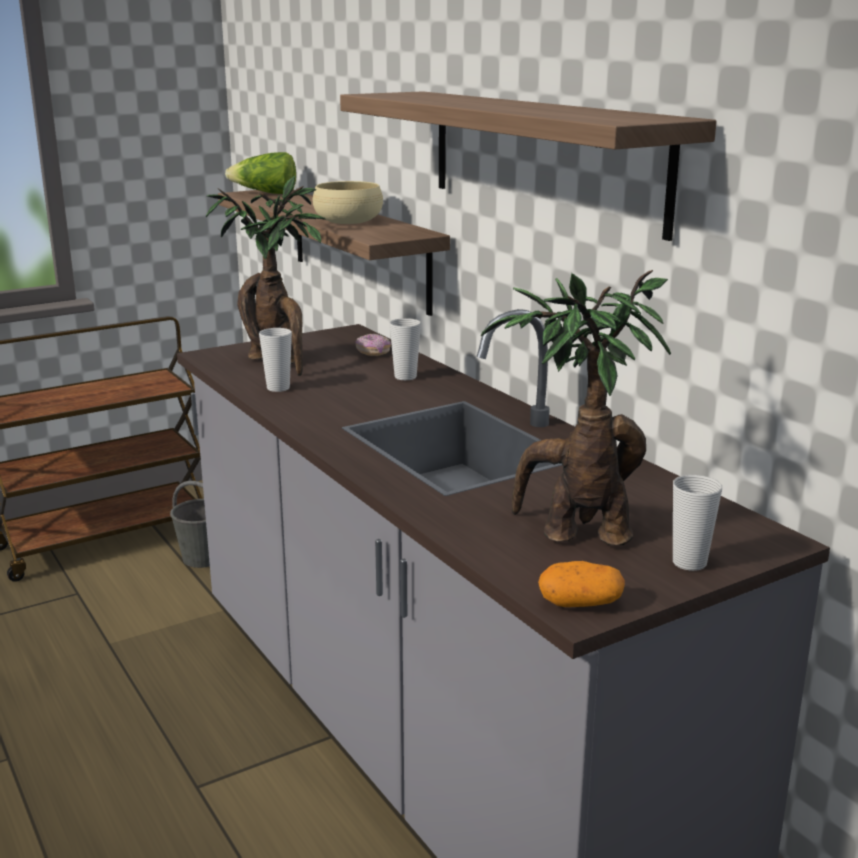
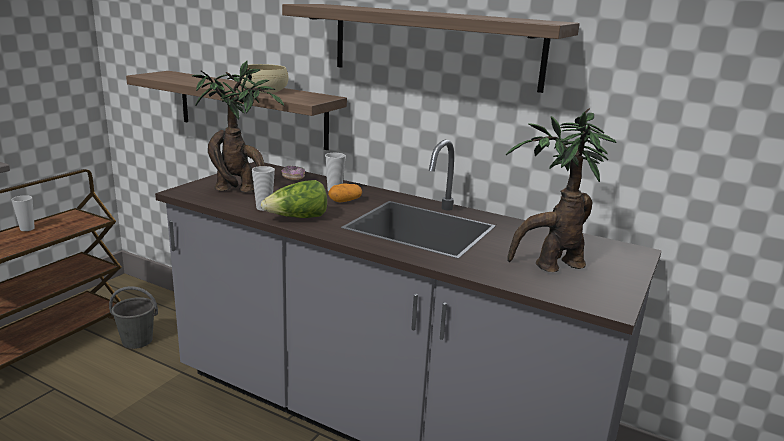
camera: 30 degrees left, 0 degrees up
(265, 193) = (165, 75): lettuce -> lettuce (297, 218)
(580, 603) = (607, 303): potato -> potato (345, 201)
(689, 563) = (621, 270): cup -> cup (27, 229)

